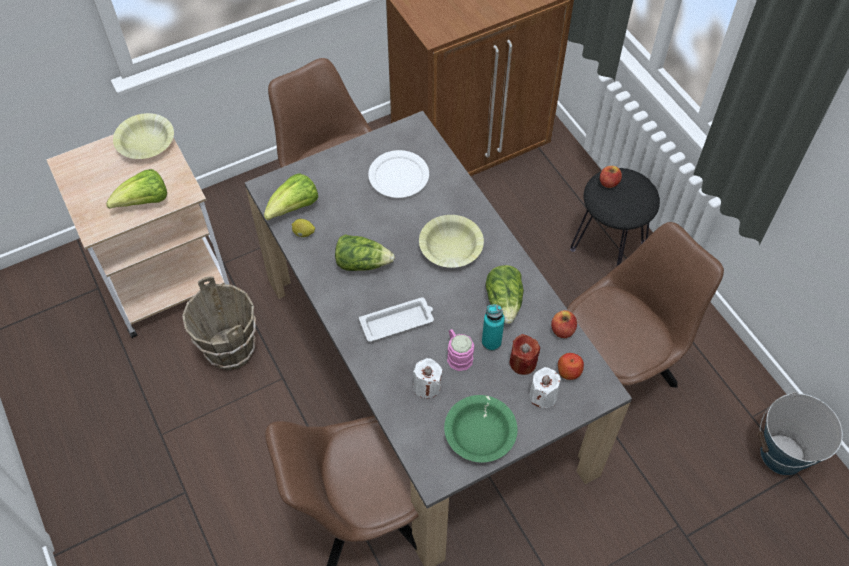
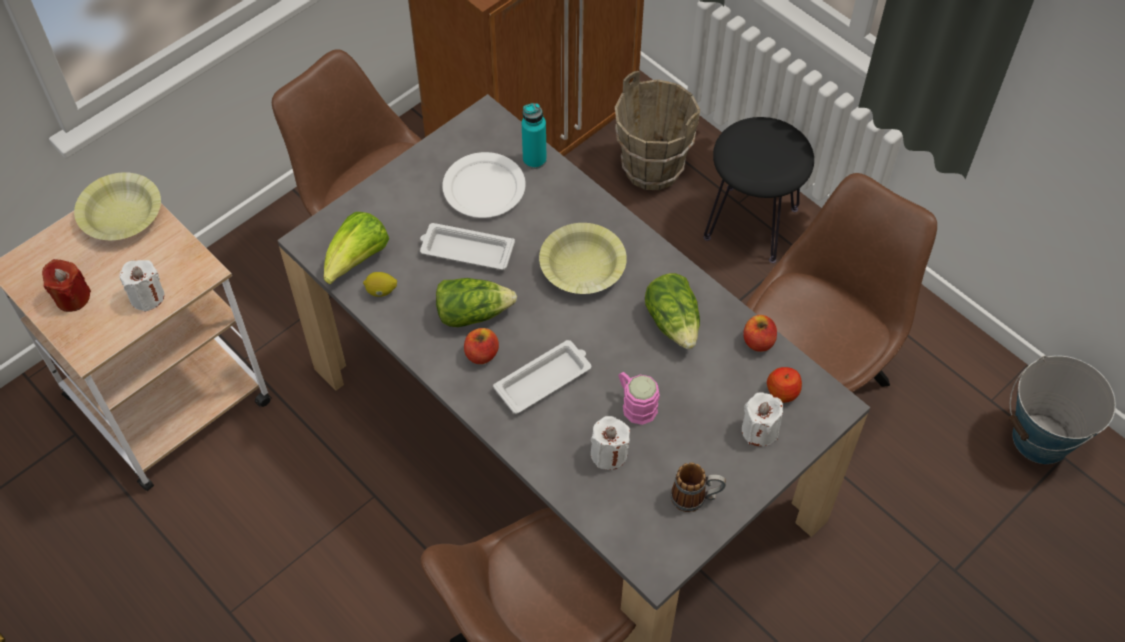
camera: 15 degrees left, 0 degrees up
(144, 202) = (147, 296): lettuce -> white candle
(230, 350) = (290, 475): brown bucket -> brown bucket (652, 169)
(371, 217) = (465, 250): none -> white tray
(480, 433) = (696, 497): green bowl -> mug
(491, 342) = (673, 378): turquoise bottle -> turquoise bottle (534, 160)
(522, 362) = (721, 394): red candle -> red candle (72, 297)
(608, 182) = (743, 140): apple -> apple (481, 354)

